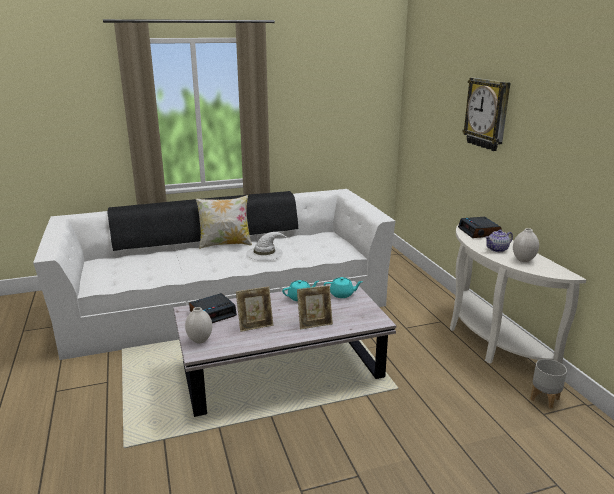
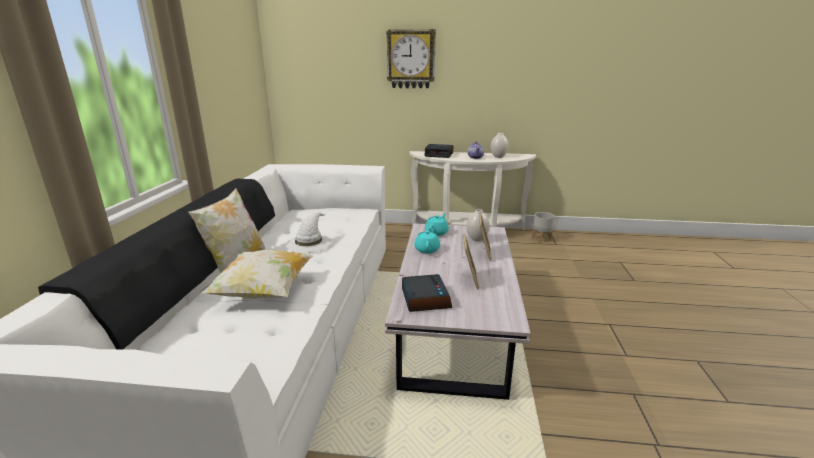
camera: 65 degrees left, 0 degrees up
(188, 262) = (263, 292): none -> pillow
(199, 340) = (484, 316): white vase -> white vase (477, 239)

